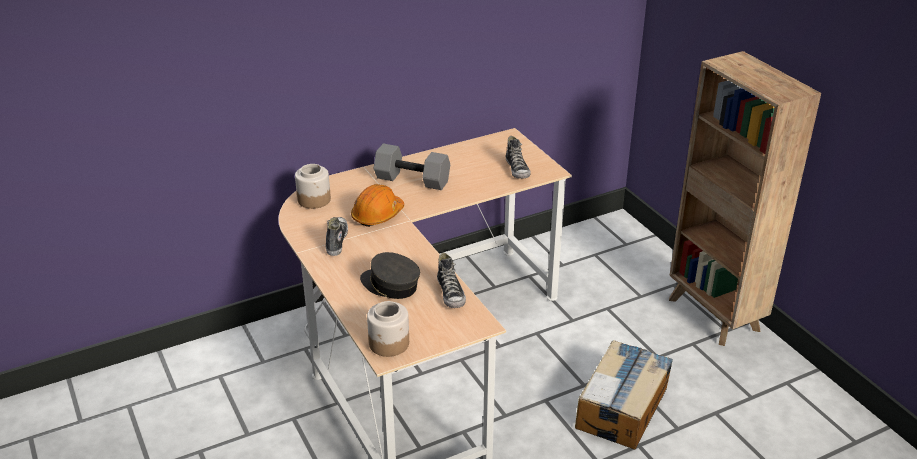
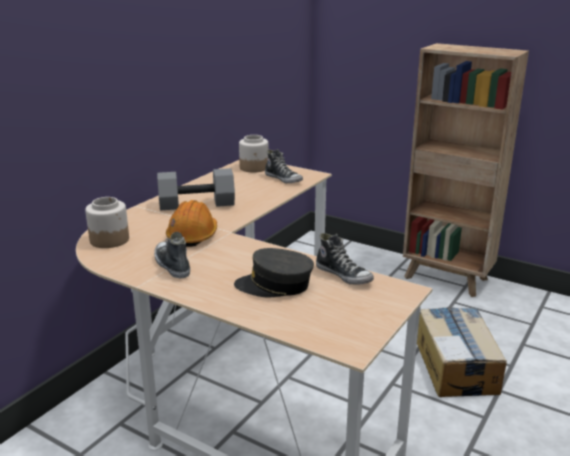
camera: 30 degrees left, 10 degrees down
(389, 344) = (339, 336): jar -> jar (254, 168)

